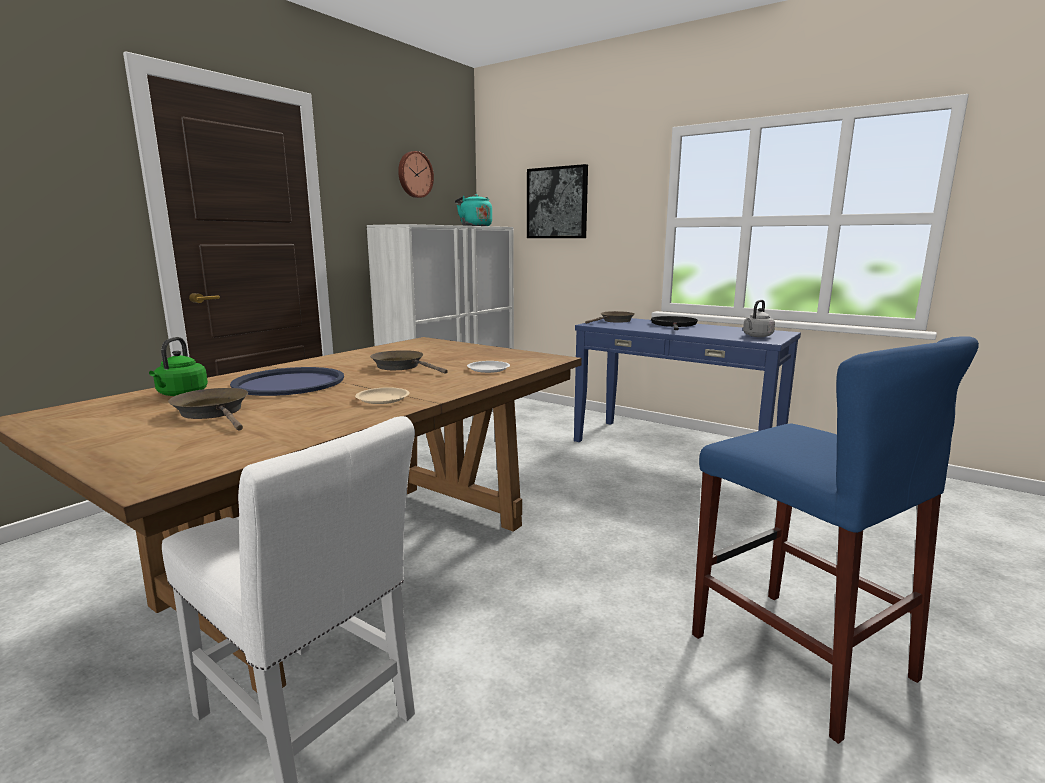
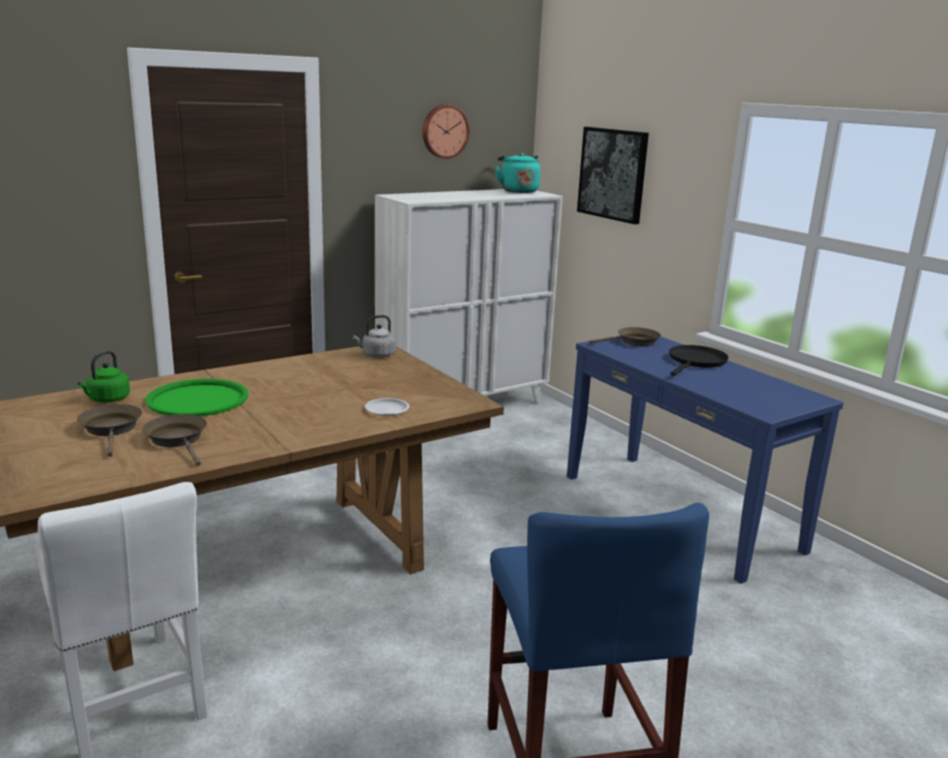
camera: 20 degrees right, 5 degrees up
(289, 383) = (197, 399): blue tray -> green tray
(383, 399) = (249, 437): beige plate -> none
(401, 367) = (313, 391): brown frying pan -> brown frying pan (178, 440)
(756, 336) = (767, 401): grey kettle -> grey kettle (376, 355)

